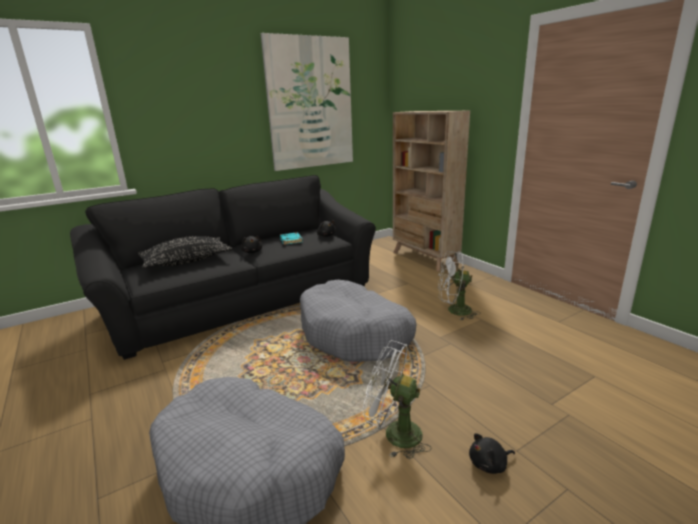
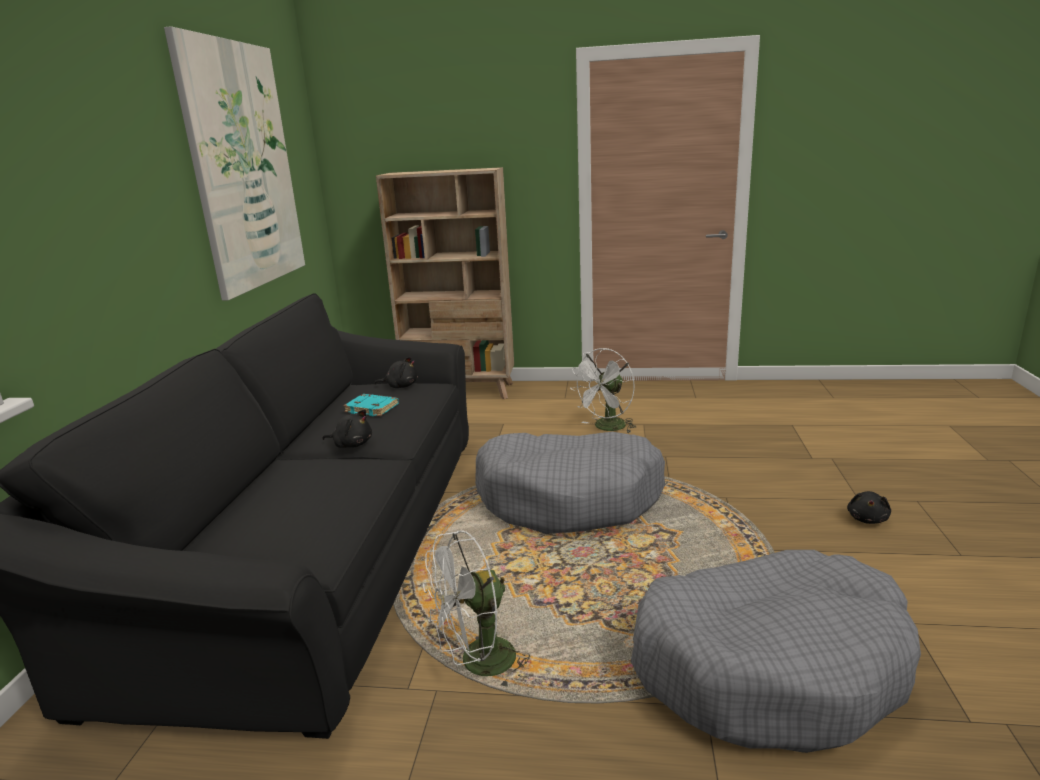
camera: 50 degrees left, 0 degrees up
(187, 261) = (283, 501): black pillow -> none
(394, 434) = (787, 547): white fan -> white fan (478, 664)

